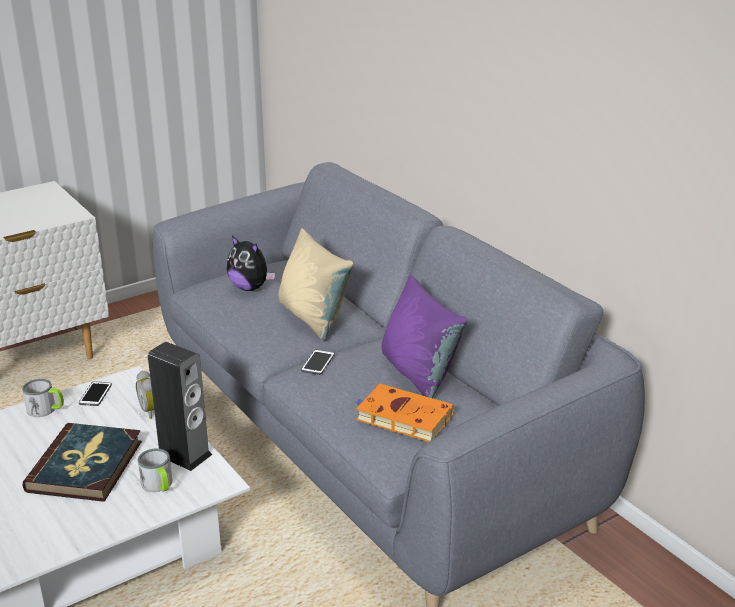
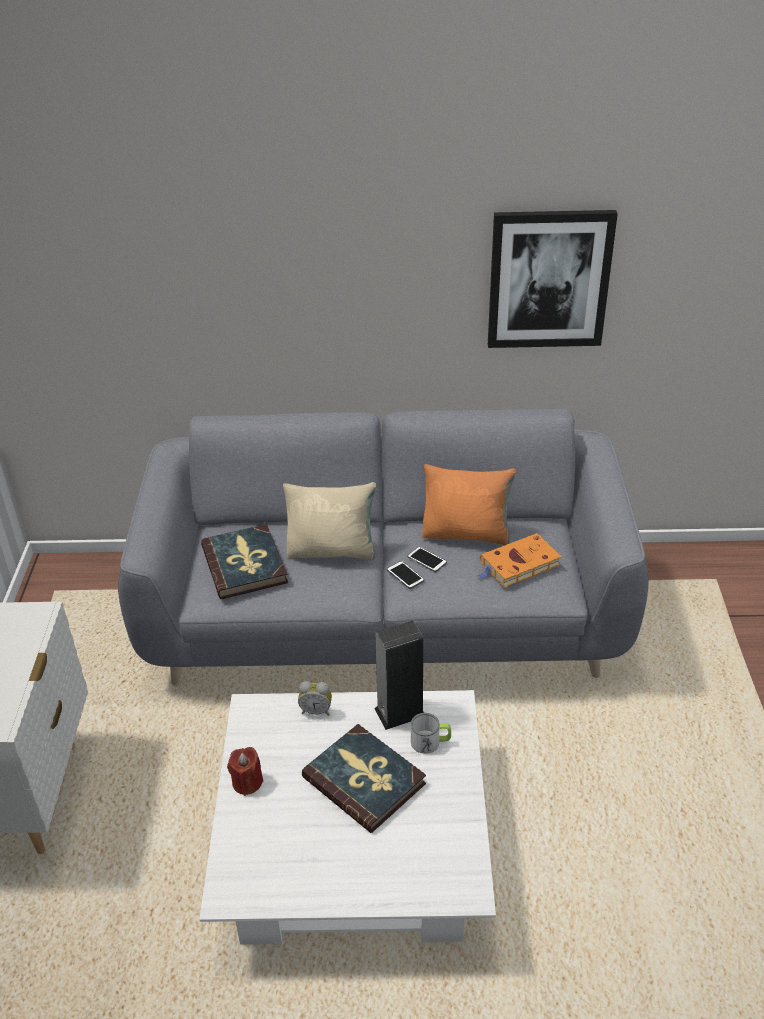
camera: 55 degrees left, 10 degrees up
(46, 409) = (247, 782): mug -> red candle
(95, 394) = (254, 739): phone -> phone (427, 560)
(250, 288) = (245, 565): plush toy -> book
(418, 374) = (466, 533): purple pillow -> orange pillow
(626, 131) = (549, 279): none -> picture

